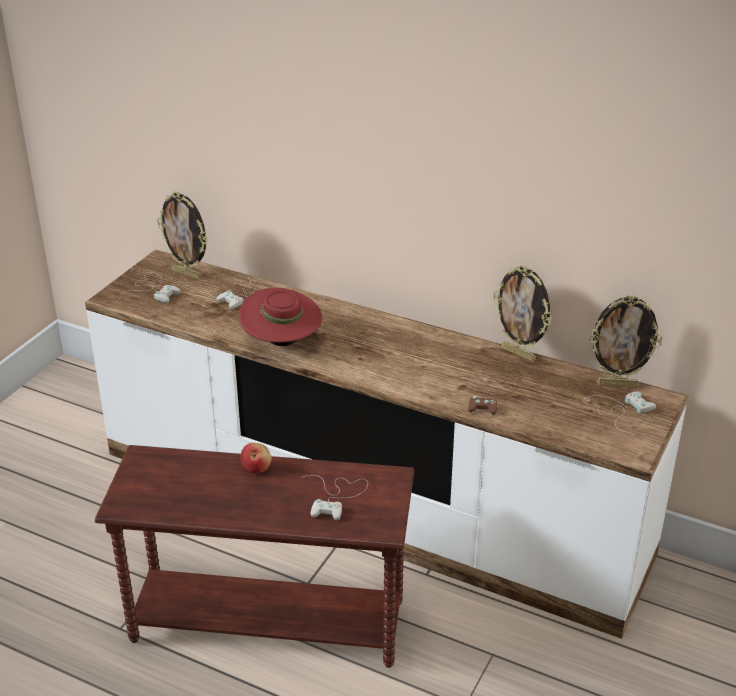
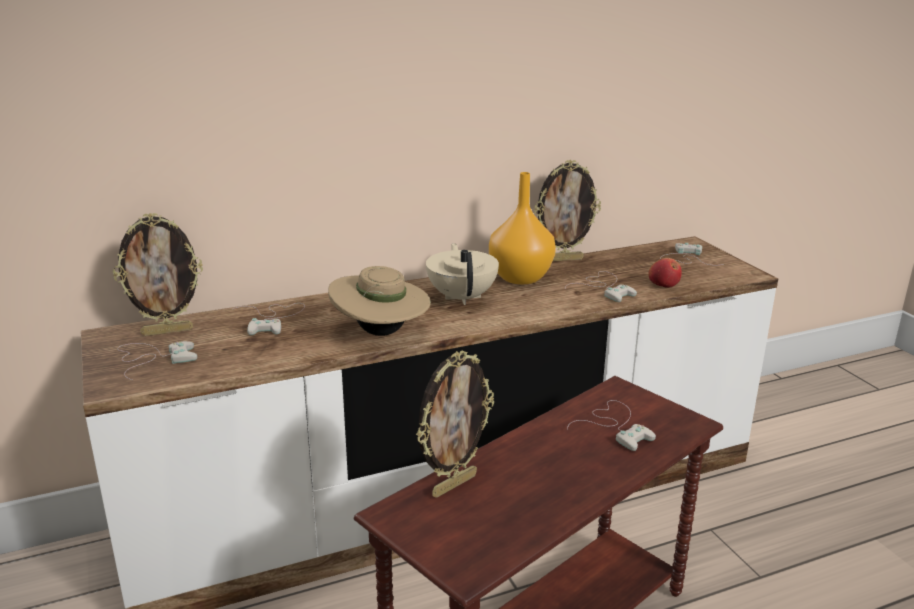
camera: 50 degrees left, 10 degrees down
(256, 467) = (513, 449): apple -> apple (663, 285)
(282, 342) = (381, 333): red hat -> beige hat
(380, 344) = (462, 297): none -> beige teapot
(452, 351) = (520, 277): none -> orange vase
(489, 395) = (604, 288): brown game controller -> white game controller
(617, 384) = (653, 248): picture frame -> picture frame (453, 484)

